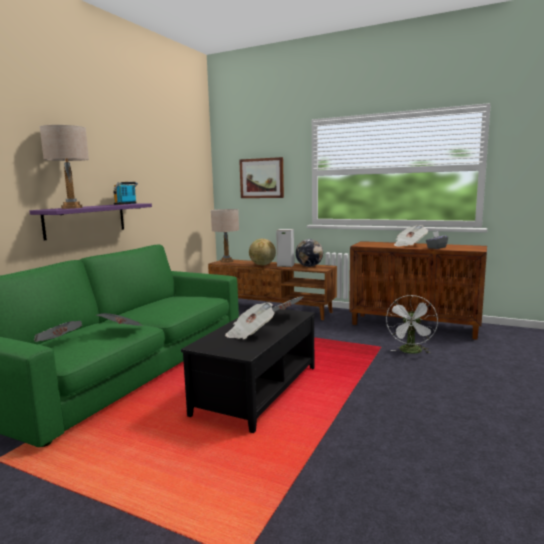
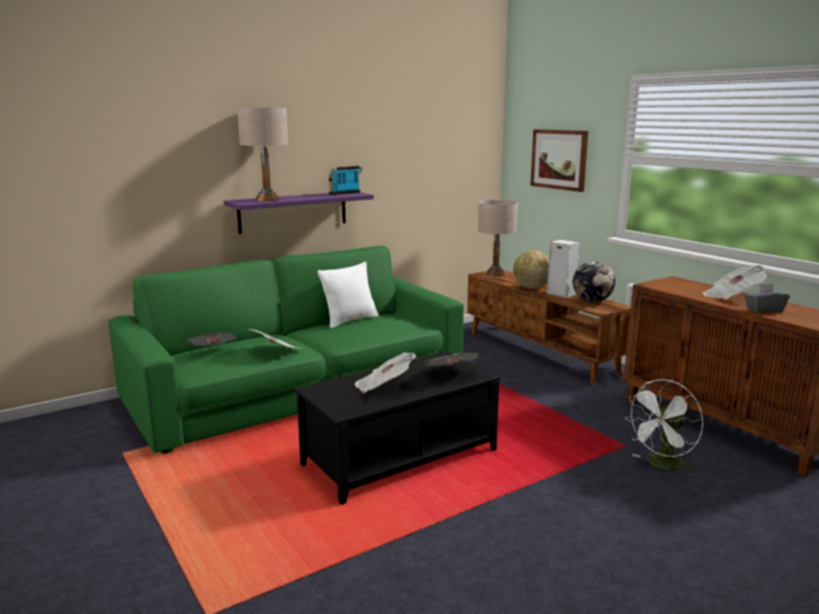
camera: 30 degrees right, 5 degrees up
(150, 303) = (350, 320): none -> white pillow

